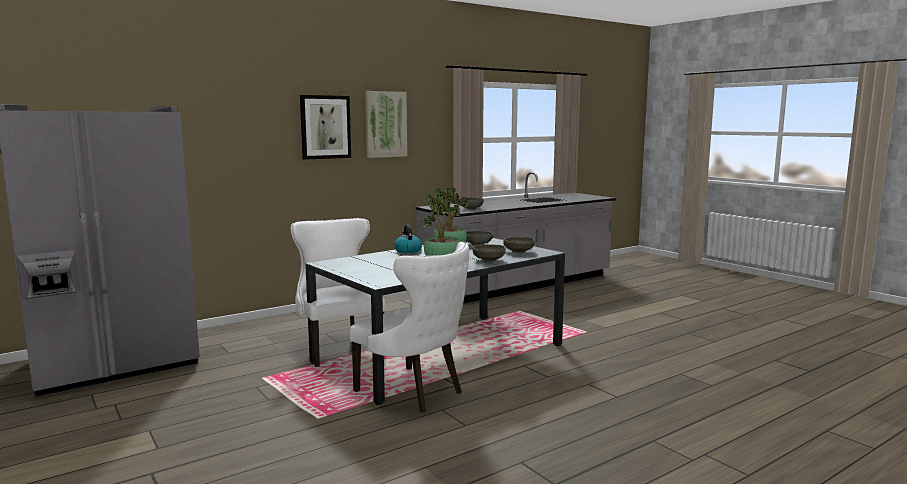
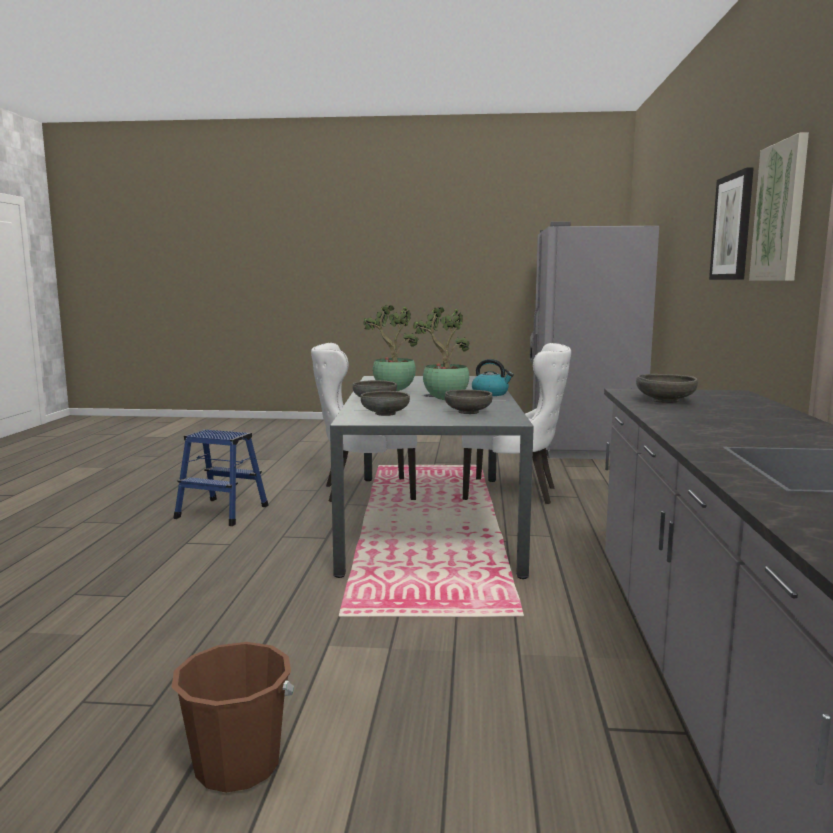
camera: 130 degrees right, 0 degrees up
(556, 417) = (222, 512): none -> blue step ladder
(669, 316) = (237, 765): none -> brown bucket

